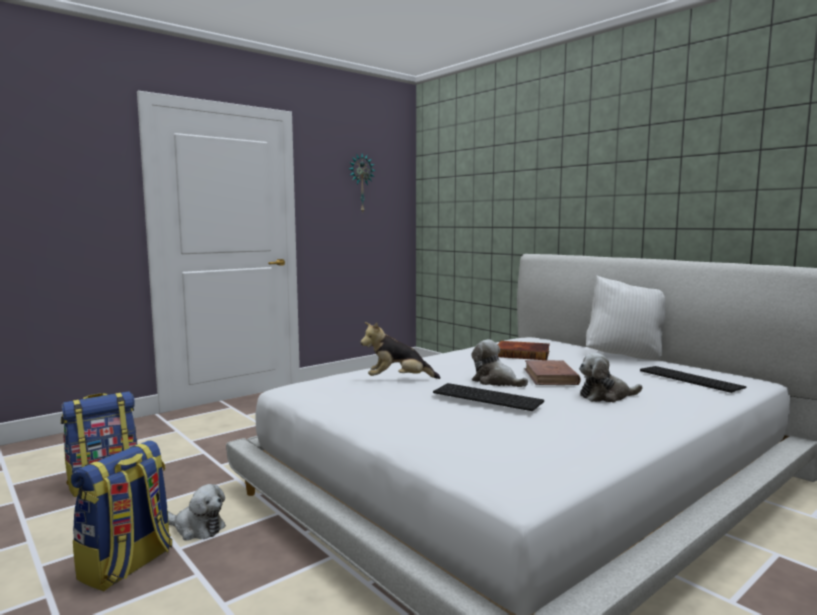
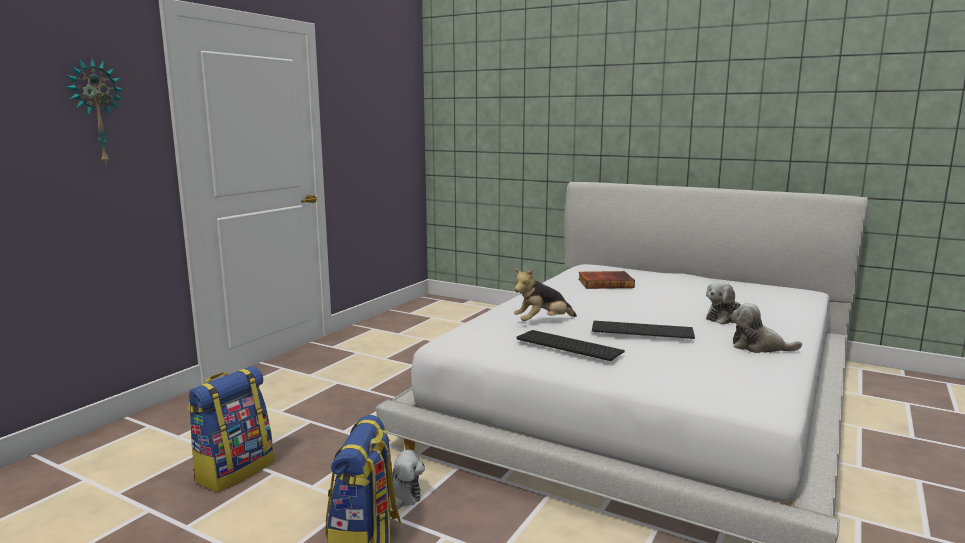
camera: 20 degrees left, 5 degrees up
(360, 183) = (378, 104): wall clock -> wall clock (96, 112)
(496, 381) = (625, 314): plush toy -> plush toy (758, 347)
(550, 377) = (662, 304): brown book -> none
(625, 356) = (690, 278): white pillow -> none
(688, 379) = (763, 295): keyboard -> keyboard (567, 345)

